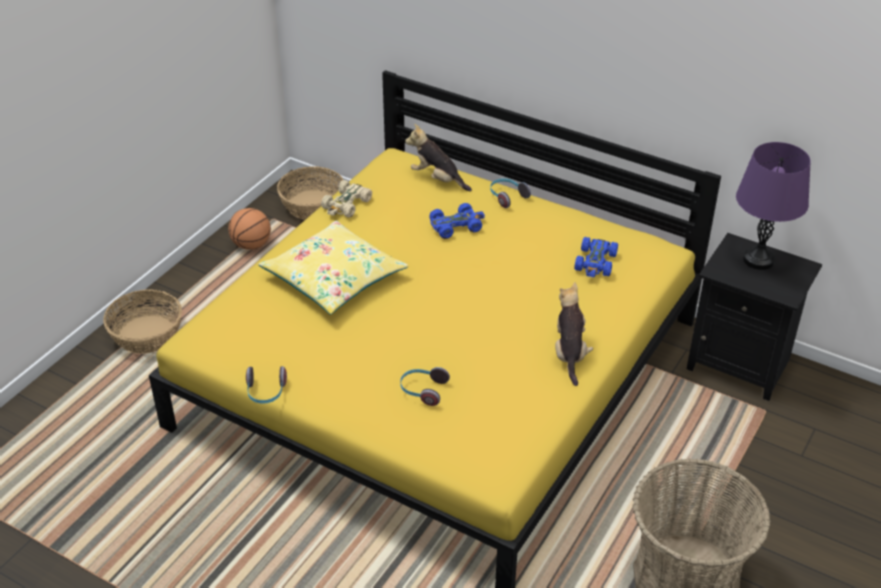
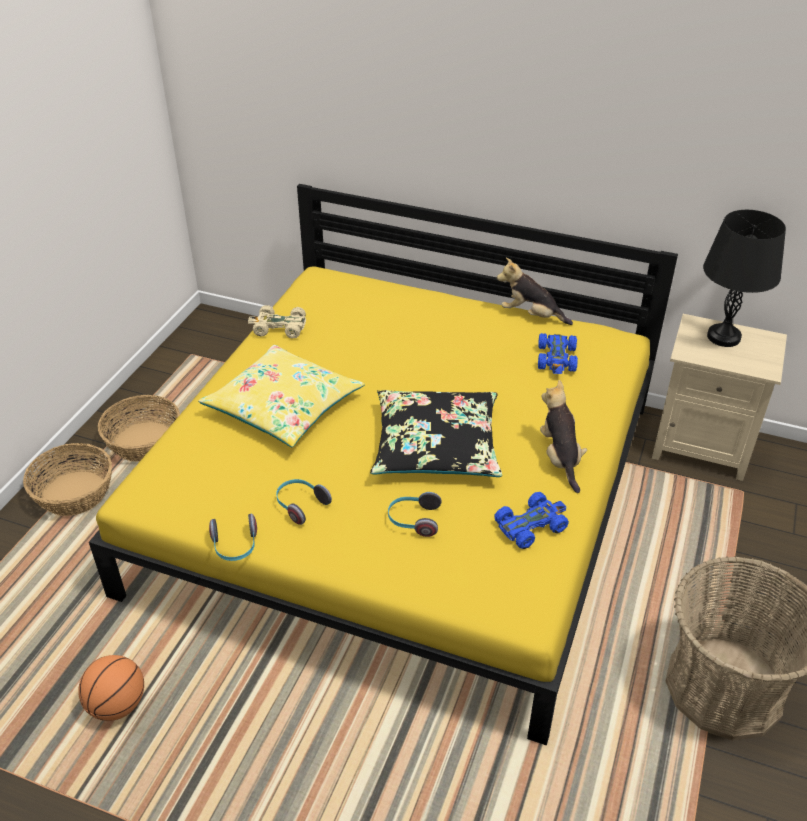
camera: 10 degrees left, 0 degrees up
(251, 245) = (173, 384): basketball -> basketball (117, 705)
(313, 205) = (230, 336): basket -> basket (144, 441)
(346, 205) = (279, 328): beige toy car -> beige toy car turned 75 degrees clockwise
(437, 179) = (368, 292): plush toy -> plush toy (531, 315)
(456, 226) = (401, 337): blue toy car -> blue toy car (531, 525)
(460, 329) = (436, 446): none -> black pillow
(507, 197) = (445, 302): headphones -> headphones (300, 505)
(739, 363) = (701, 446): black nightstand -> beige nightstand
(758, 260) = (723, 337): purple table lamp -> black table lamp

